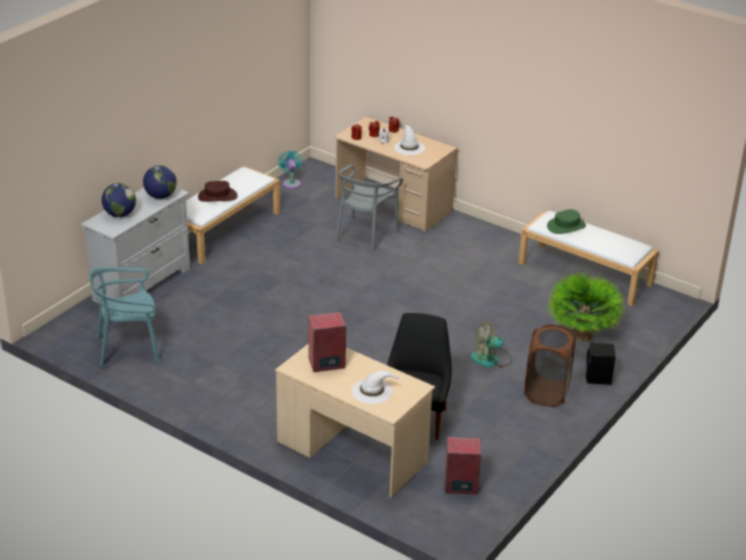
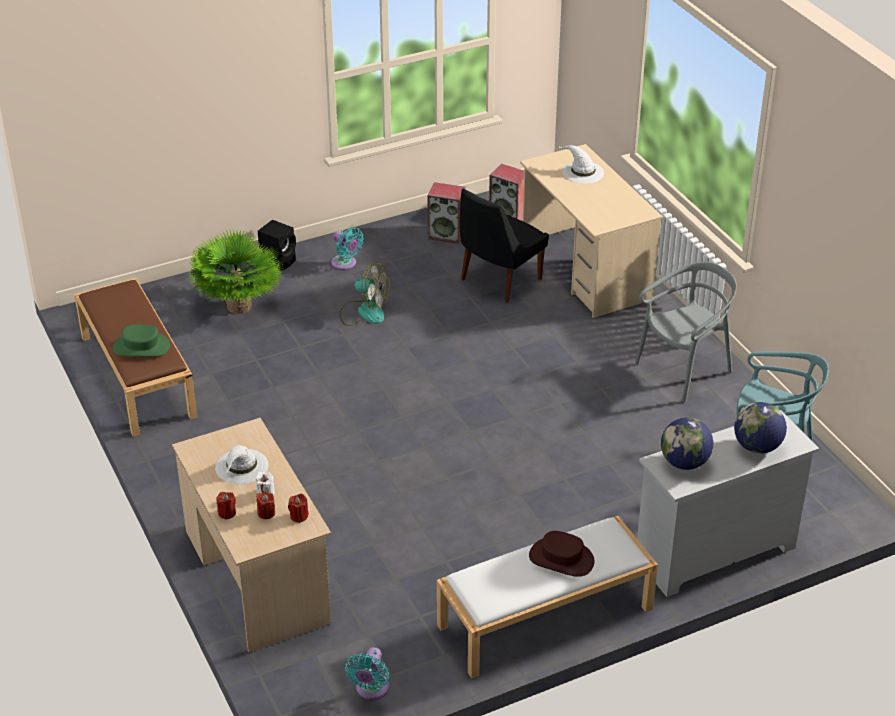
camera: 150 degrees left, 5 degrees up
(326, 363) = (607, 207): speaker -> speaker (447, 234)
(365, 235) = (347, 533): grey chair -> grey chair (684, 371)
(546, 393) = (345, 264): brown laundry basket -> turquoise fan
(586, 274) = (136, 375): white bench -> brown bench

